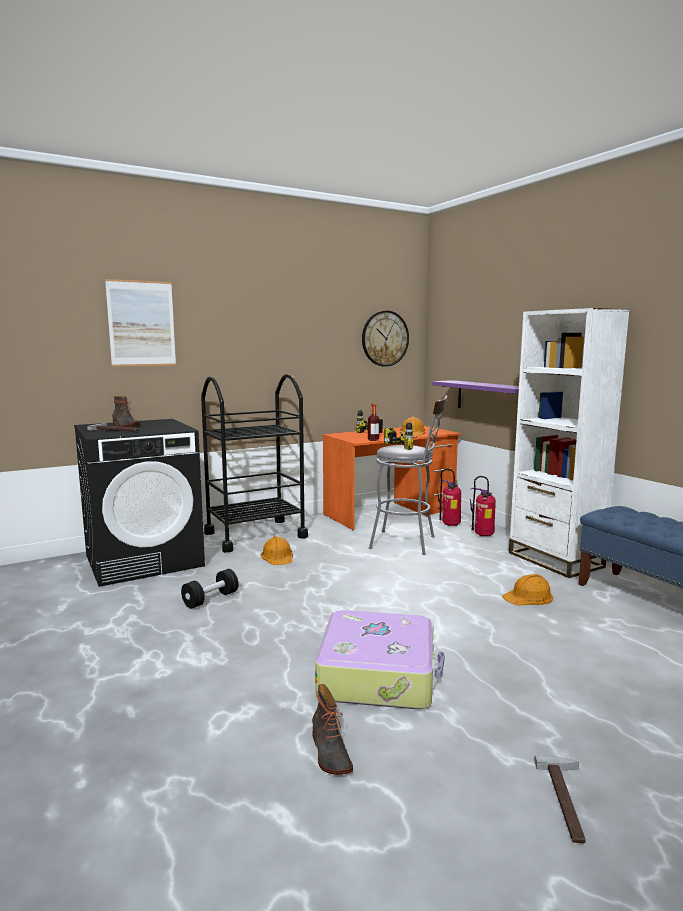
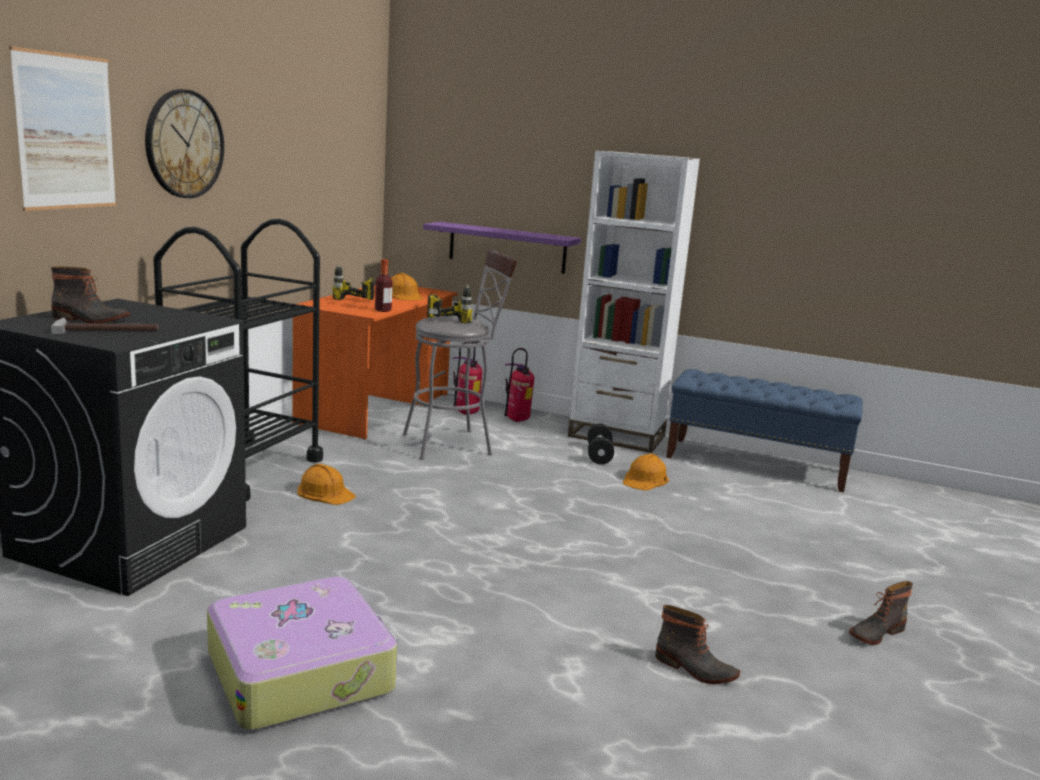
camera: 40 degrees left, 5 degrees up
(210, 599) = (331, 567): black dumbbell -> black dumbbell (599, 455)
(378, 674) = (631, 589): suitcase -> suitcase (301, 670)
(385, 338) = (349, 159): wall clock -> wall clock (184, 144)
(569, 801) = (875, 633): hammer -> boot

